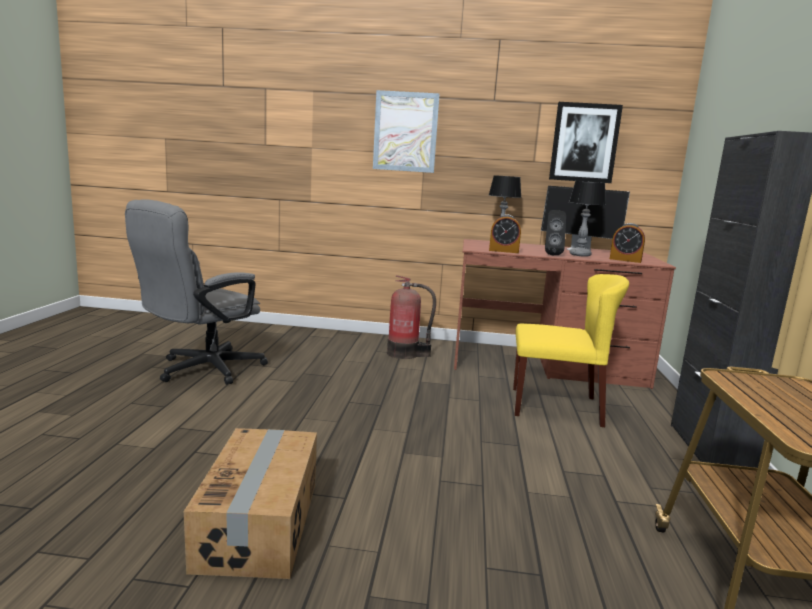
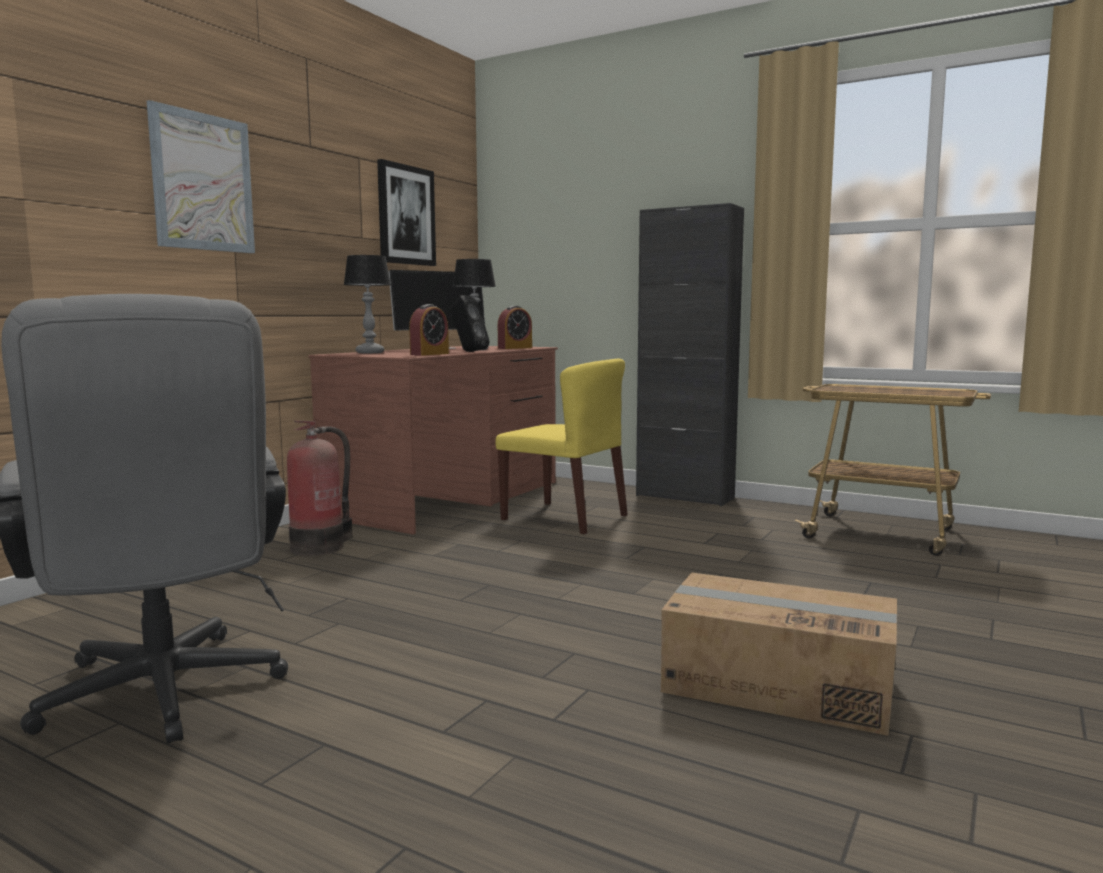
camera: 65 degrees left, 5 degrees down
(556, 406) = (565, 517): yellow chair -> yellow chair turned 90 degrees clockwise

